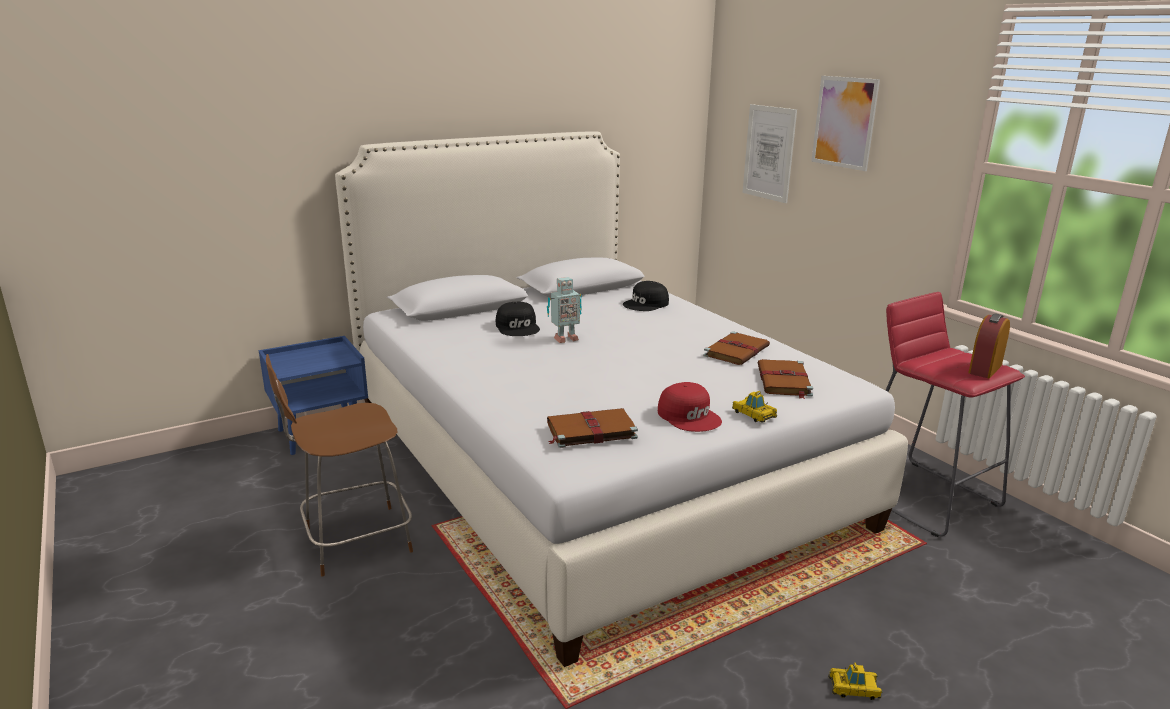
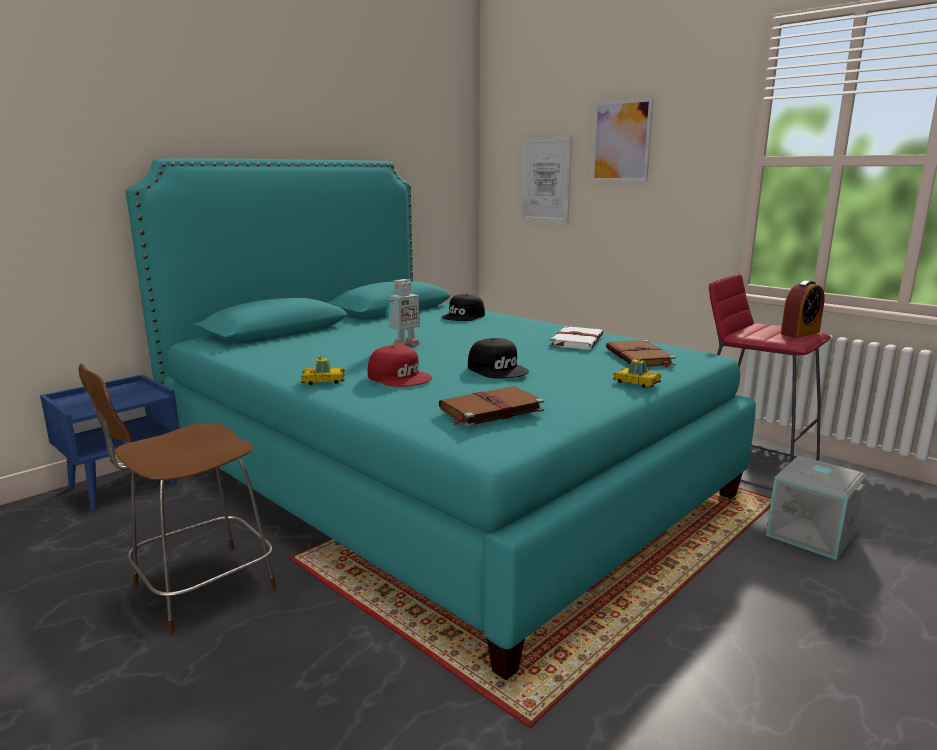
camera: 15 degrees left, 5 degrees down
(518, 327) = (349, 340): black cap -> black cap (498, 369)
(590, 464) = (435, 476): white bed -> turquoise bed
(689, 416) = (578, 389): red cap -> red cap (400, 377)
(737, 351) = (577, 340): brown book -> white book
(854, 688) = (803, 640): toy car -> toy car (323, 381)
(938, 586) = (811, 534): none -> grey storage box
(985, 369) = (800, 333): alarm clock -> alarm clock turned 150 degrees counterclockwise

